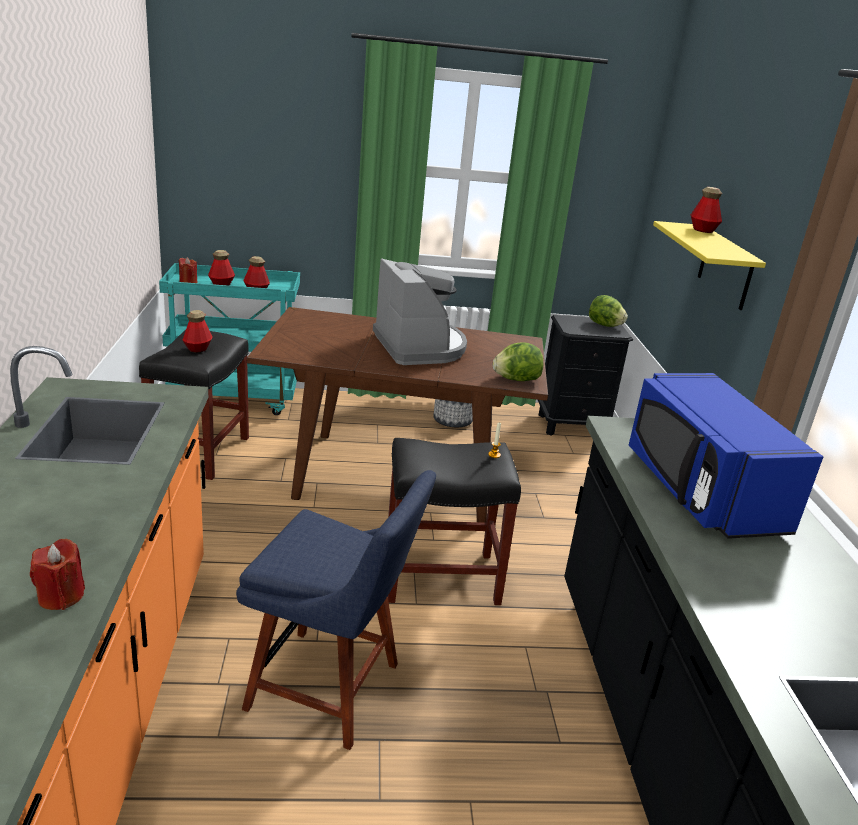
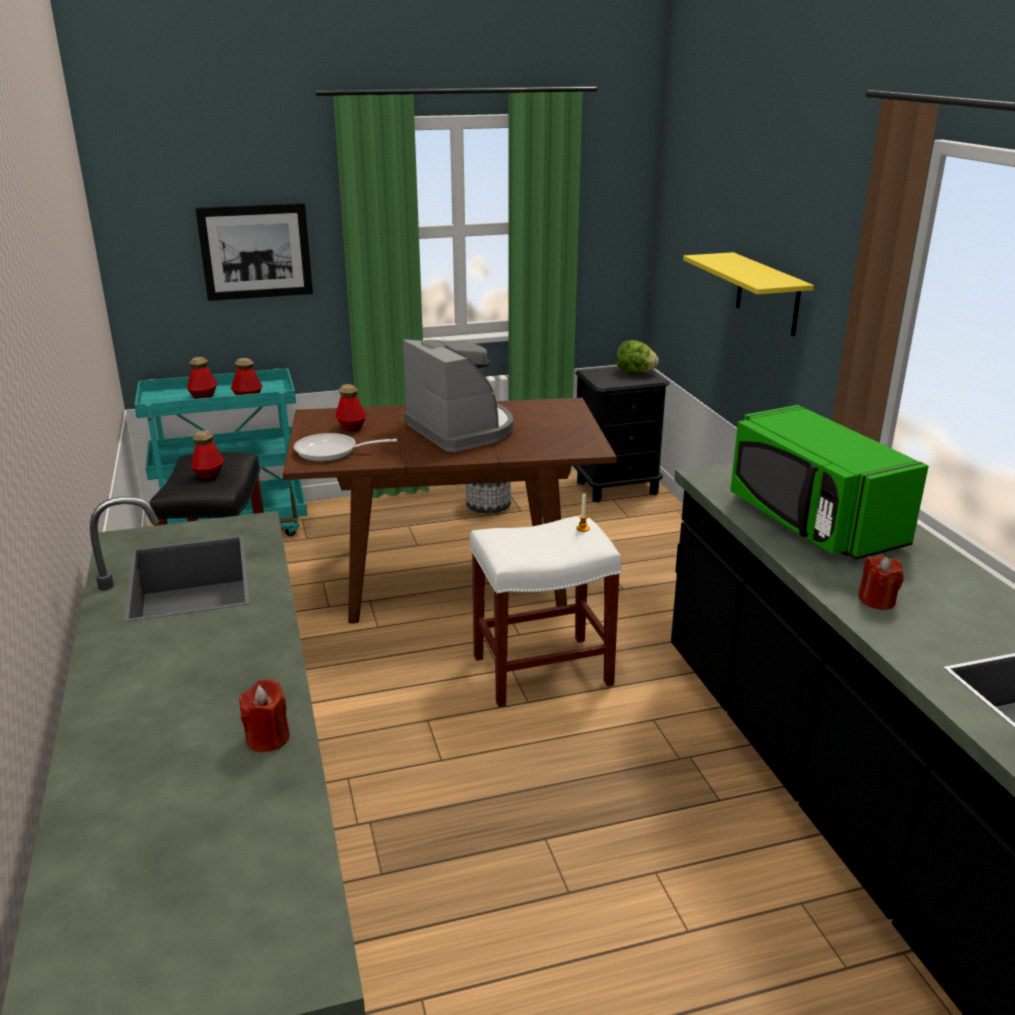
camera: 10 degrees left, 0 degrees up
(188, 282) = (163, 400): red candle -> red candle (877, 600)
(285, 168) = (255, 251): none -> picture
(298, 346) = (332, 452): none -> frying pan
(331, 688) = (476, 802): blue chair -> none
(439, 577) = (540, 671): black stool -> white stool
(516, 380) = (577, 447): lettuce -> none
(699, 491) = (811, 522): blue microwave -> green microwave
(703, 230) = (736, 258): bottle -> bottle (351, 427)

